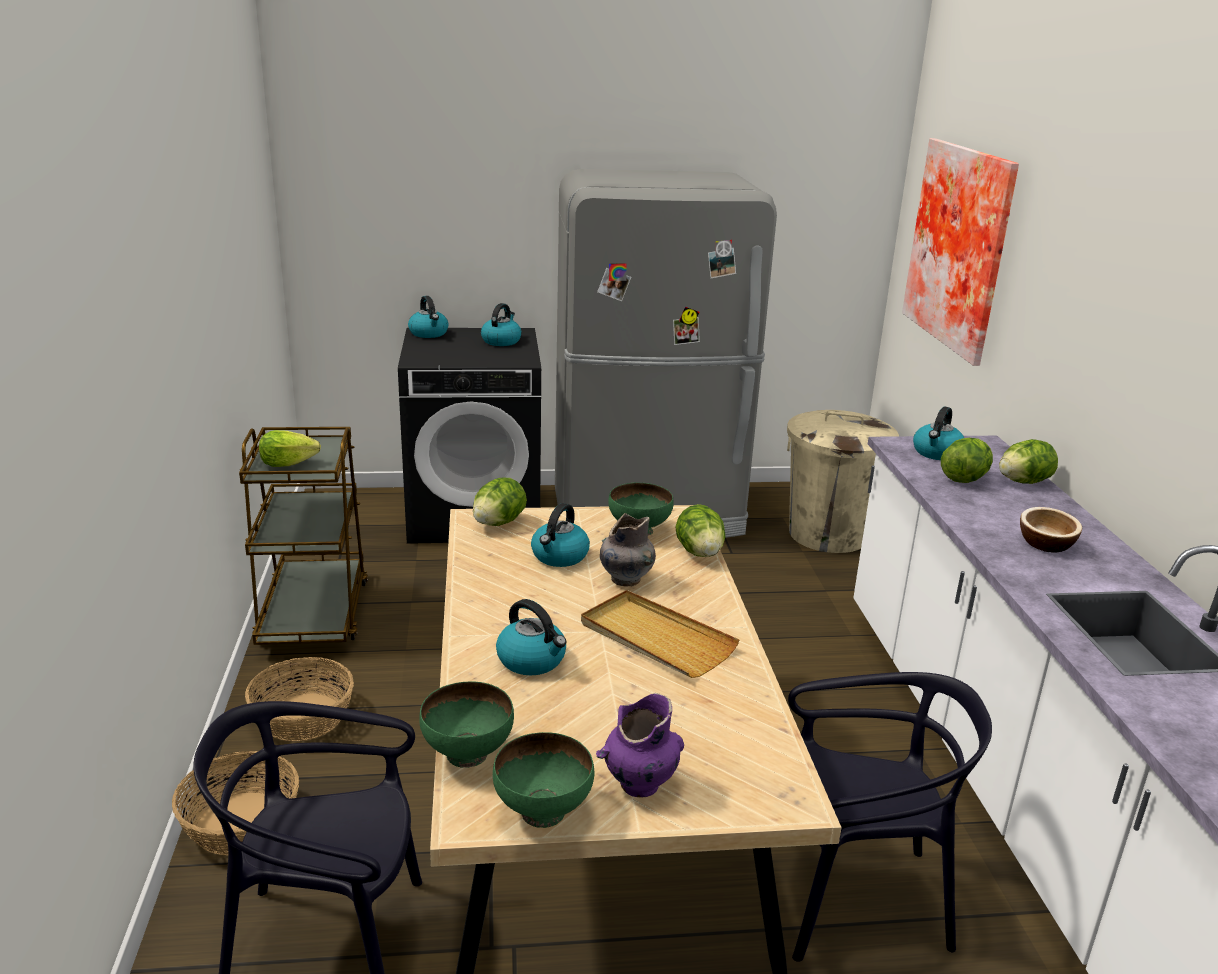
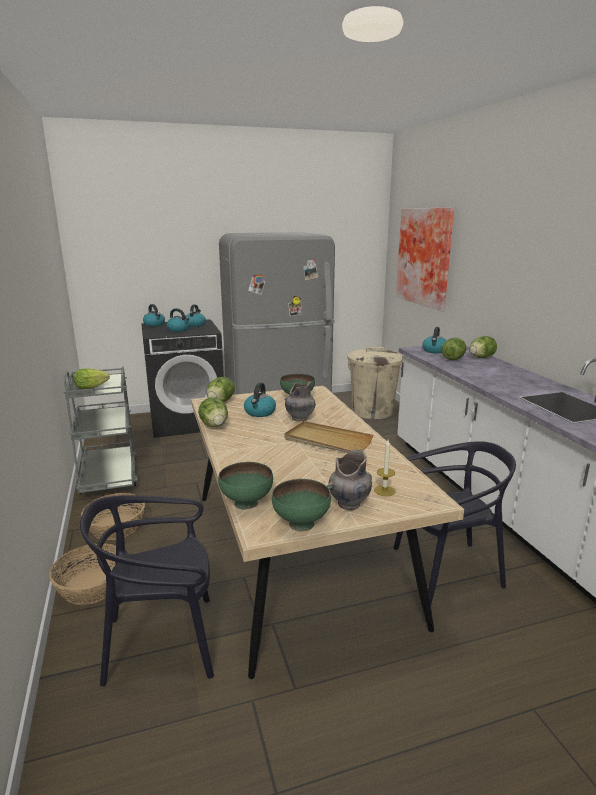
camera: 10 degrees left, 5 degrees down
(314, 614) = (109, 476): brown cart -> grey cart
(532, 660) = (265, 457): kettle -> kettle (179, 329)
(638, 784) = (348, 504): purple vase -> grey vase
(700, 553) = (333, 404): lettuce -> lettuce (214, 426)
(714, 765) = (384, 490): none -> candle
(1045, 544) = (505, 379): bowl -> none

